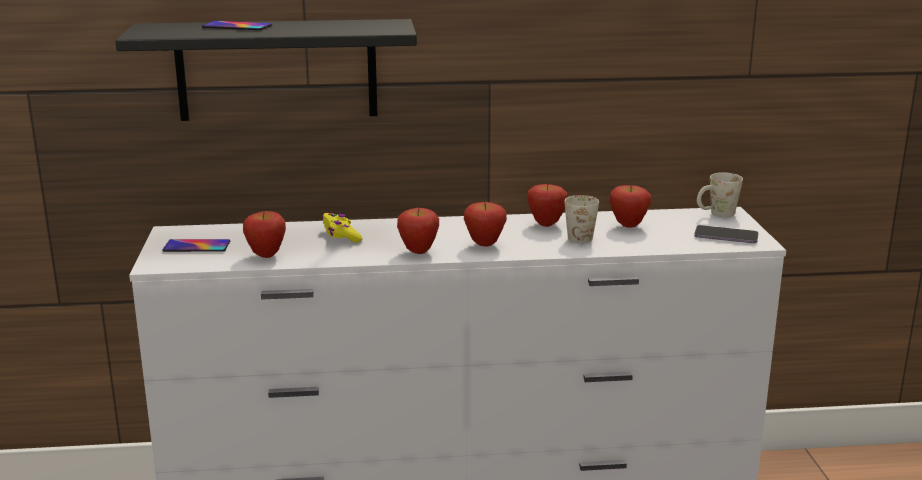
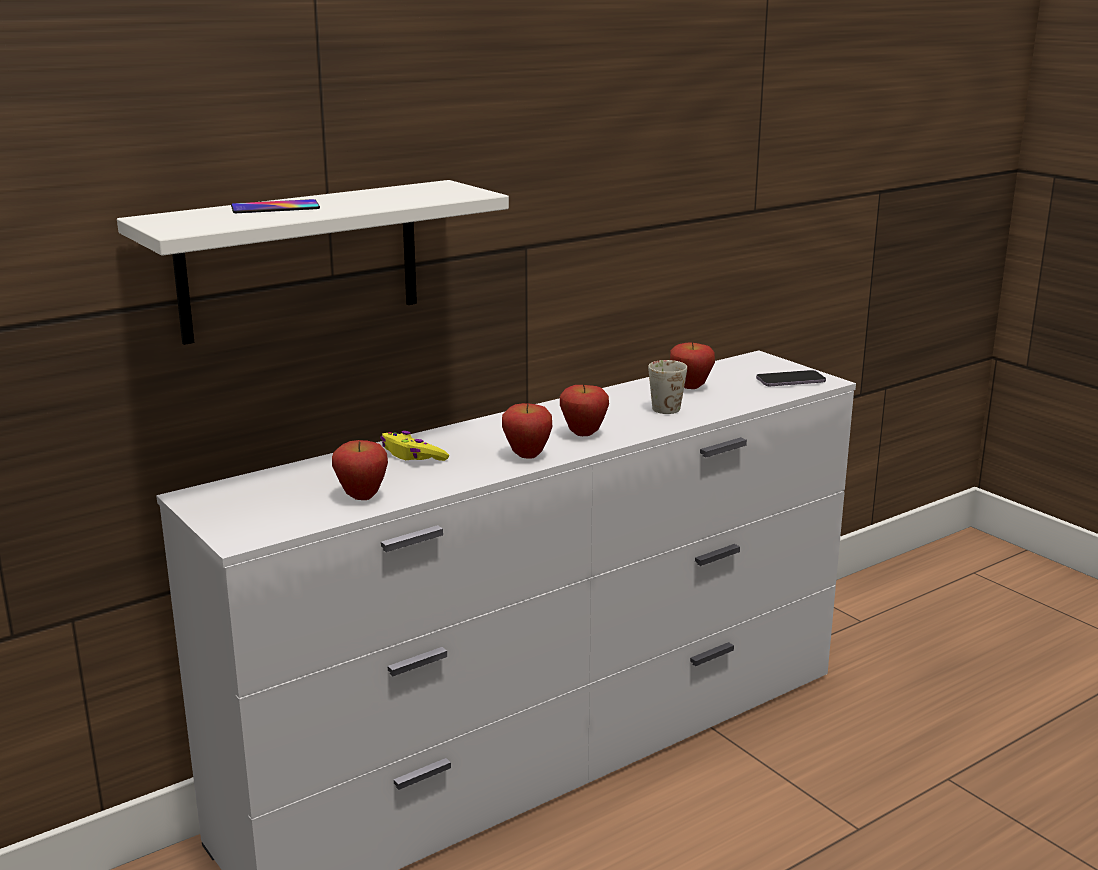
camera: 30 degrees left, 0 degrees up
(196, 246) = (257, 506): phone -> none
(277, 70) = (300, 260): black shelf -> white shelf
(546, 224) = (611, 401): apple -> none
(716, 214) = (750, 361): white mug -> none

